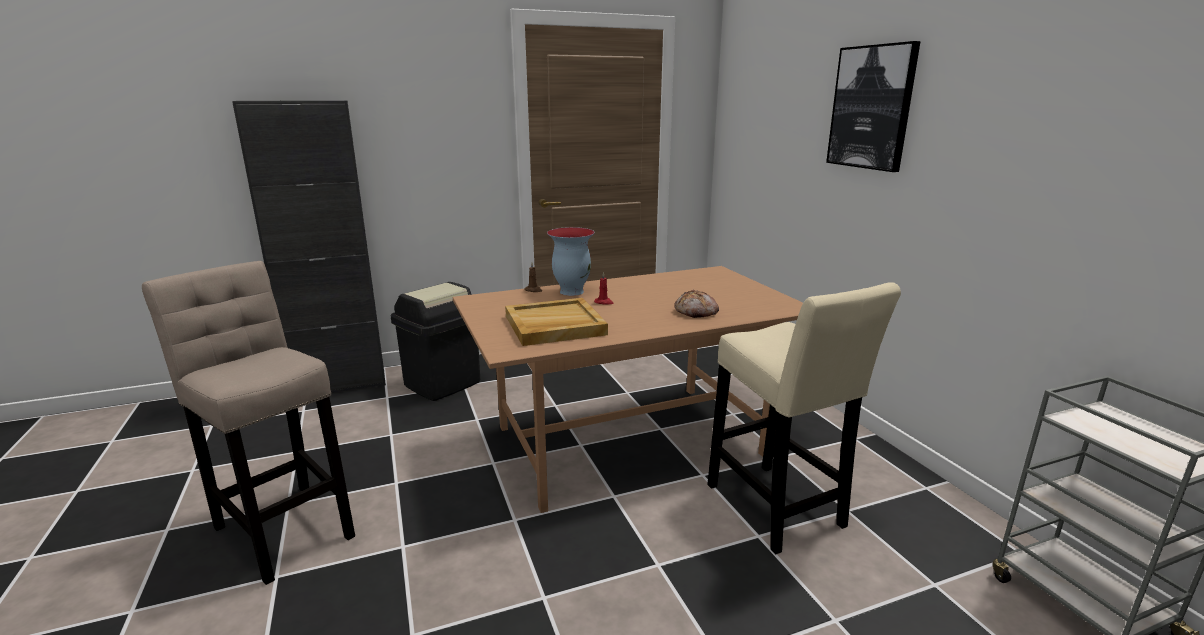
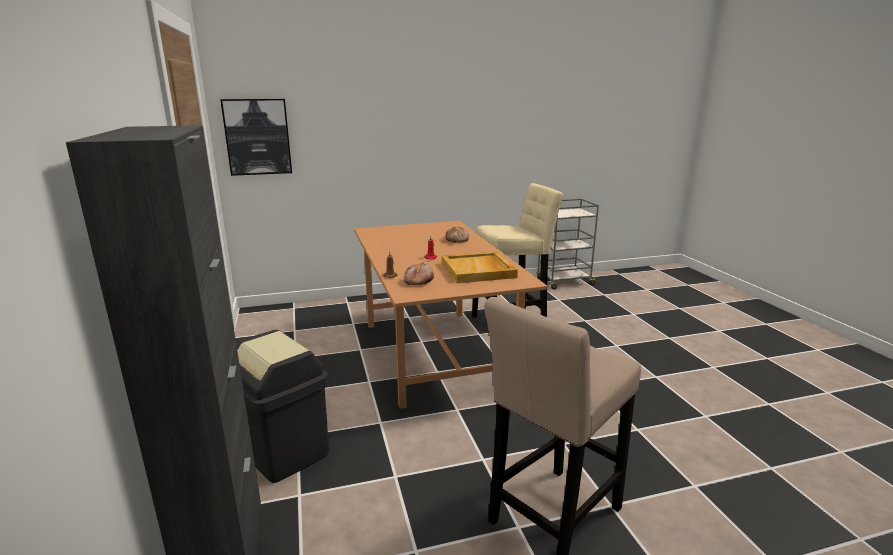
camera: 85 degrees left, 0 degrees up
(515, 301) = (418, 281): none -> bread
(571, 291) = (400, 265): vase -> none
(871, 107) = (401, 106): picture -> picture (257, 137)

